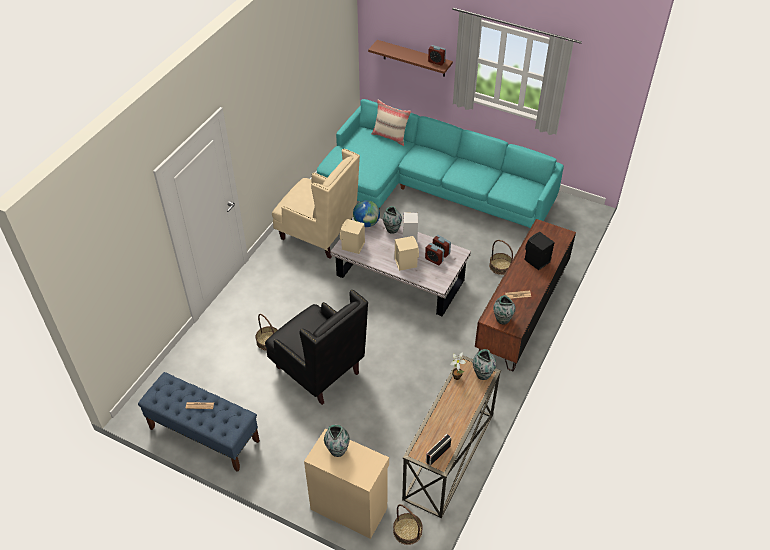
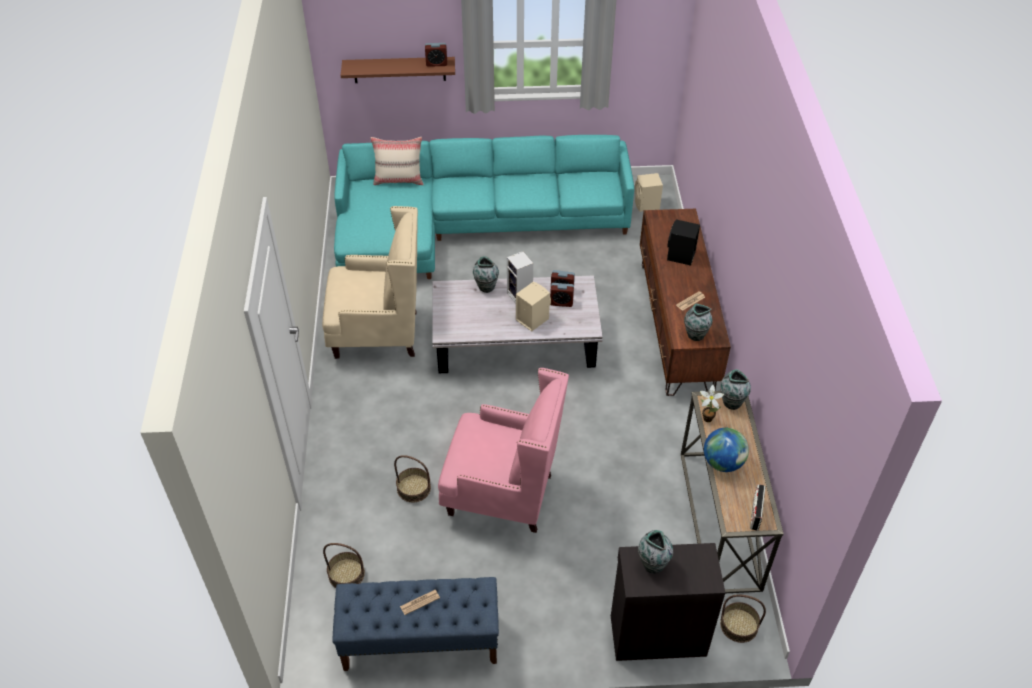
camera: 30 degrees left, 0 degrees up
(319, 371) = (502, 495): black armchair -> pink armchair
(349, 507) = (657, 634): beige cabinet -> black cabinet
(352, 246) = (455, 326): beige speaker -> beige speaker (647, 205)
(366, 223) = (450, 292): globe -> globe (723, 462)
(500, 266) = (615, 284): basket -> basket (346, 574)

